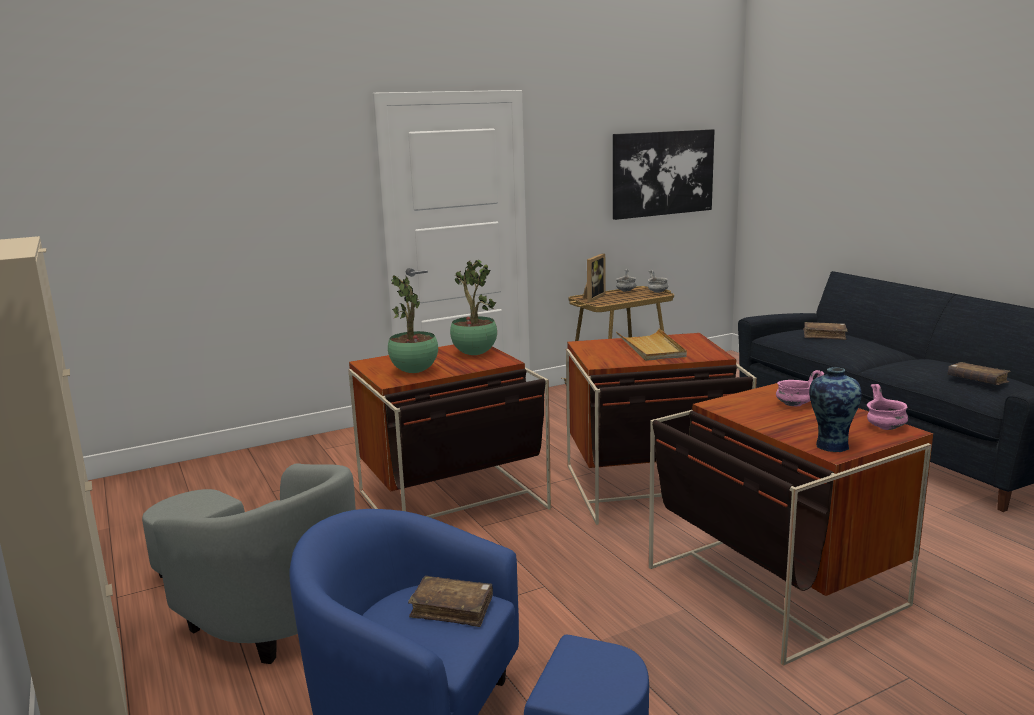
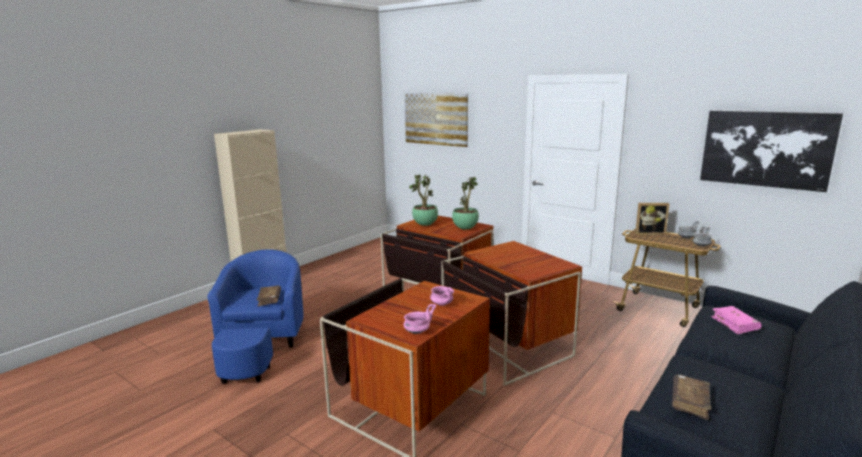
camera: 65 degrees right, 0 degrees up
(173, 188) = (435, 119): none -> picture
(259, 606) = (325, 290): grey armchair -> none
(651, 348) = (524, 259): beige tray -> none
(824, 336) = (734, 324): brown book -> pink book
(830, 445) = (374, 318): vase -> none

